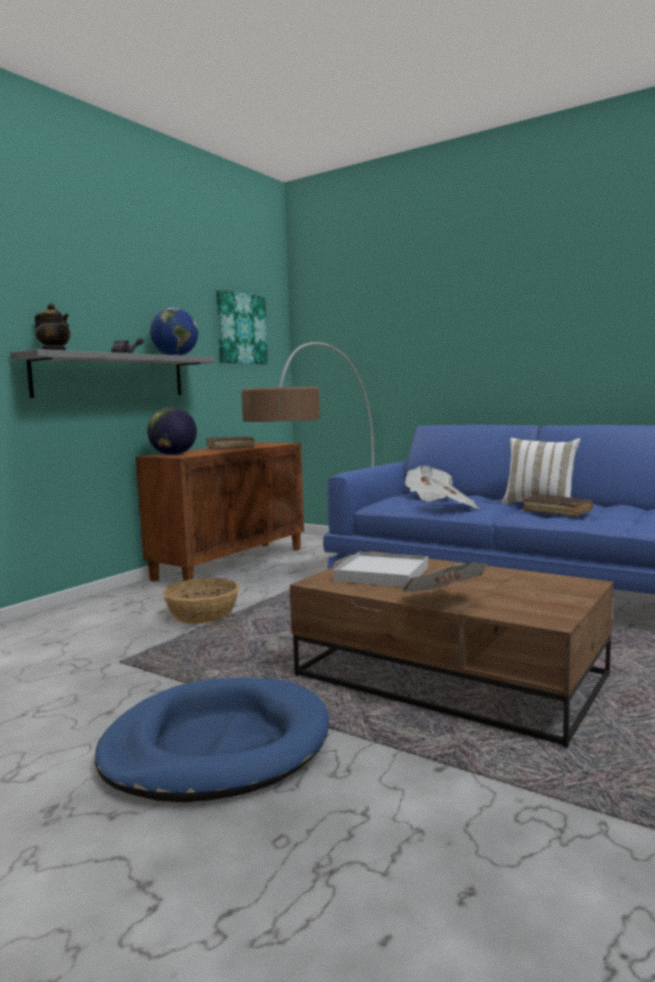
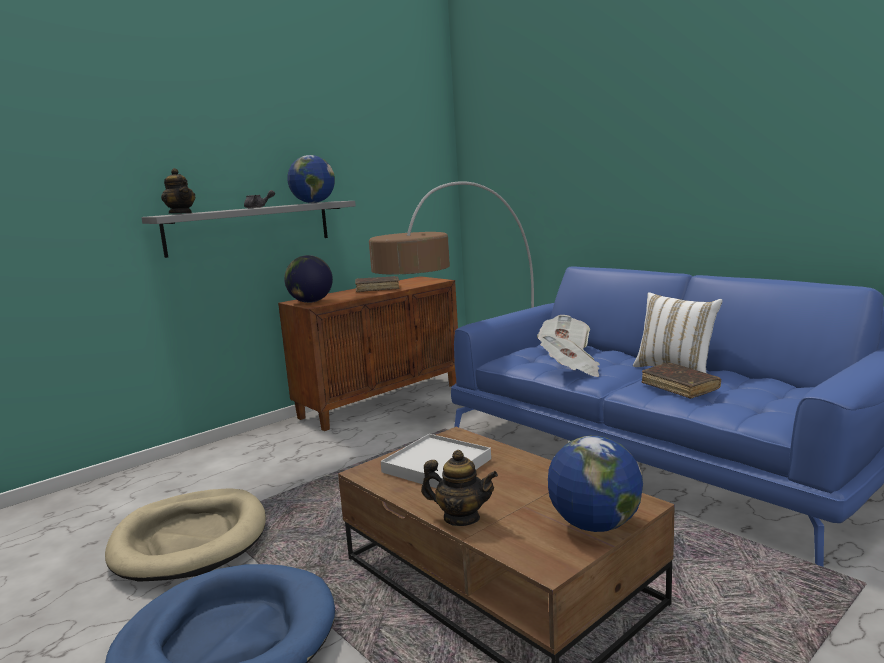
camera: 15 degrees right, 5 degrees up
(107, 677) = (190, 539): none -> beige dog bed
(202, 614) = (316, 467): basket -> none
(241, 329) = (396, 163): picture -> none
(443, 601) = (461, 518): newspaper -> teapot
(563, 596) = (594, 525): none -> globe

